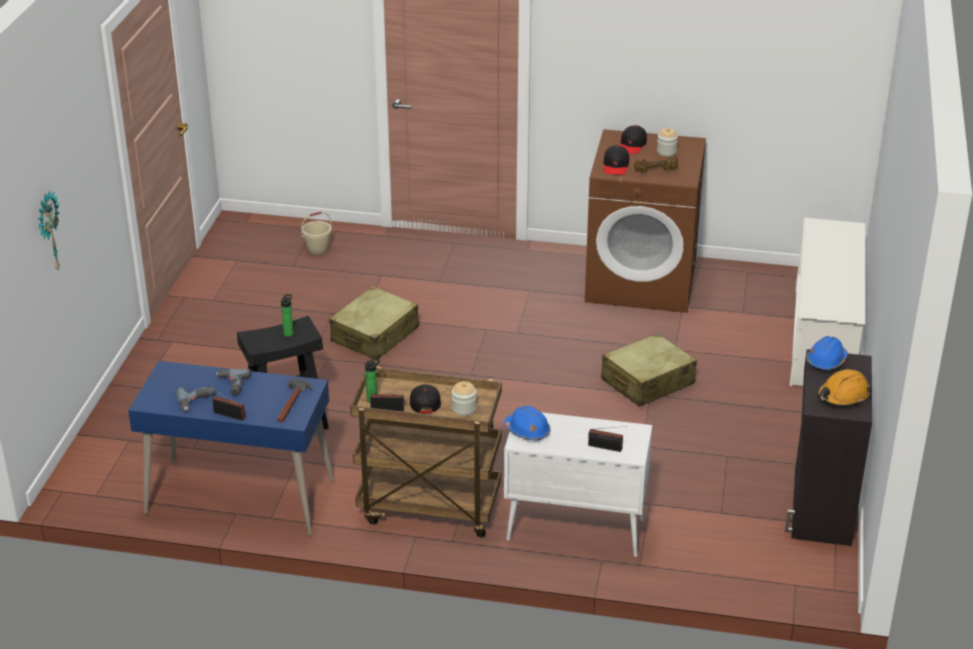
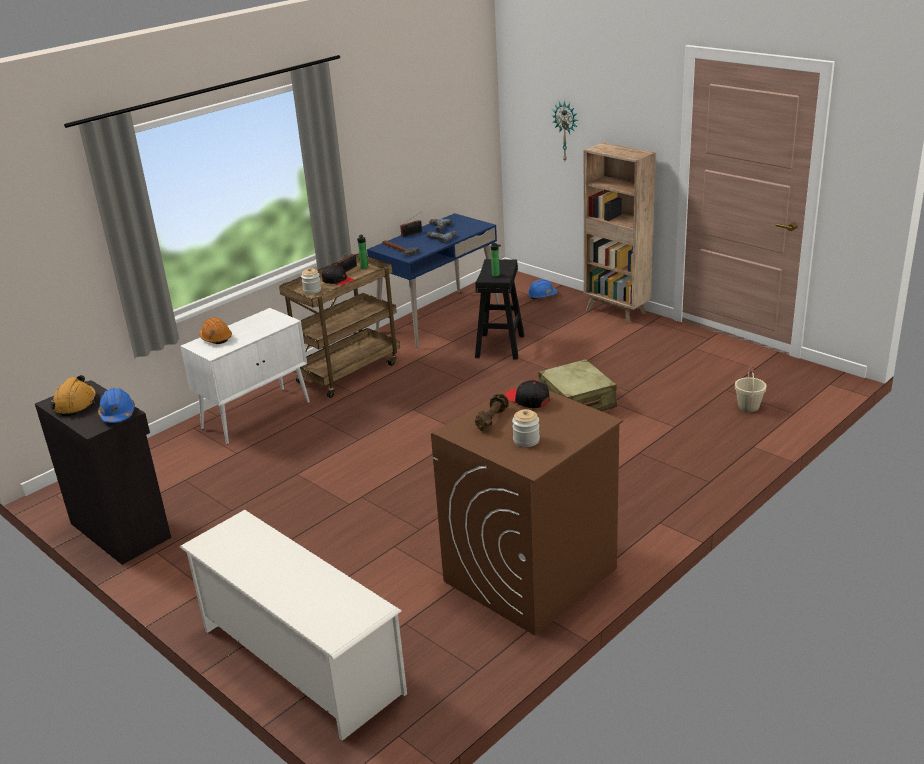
camera: 125 degrees right, 5 degrees down
(145, 369) = (616, 312): none -> brown bookcase
(527, 431) = (273, 318): blue hard hat -> blue hard hat (542, 296)
(607, 447) = (216, 338): radio -> orange hard hat
(632, 145) = (564, 424): black cap -> none
(647, 382) = (367, 509): beige suitcase -> none

